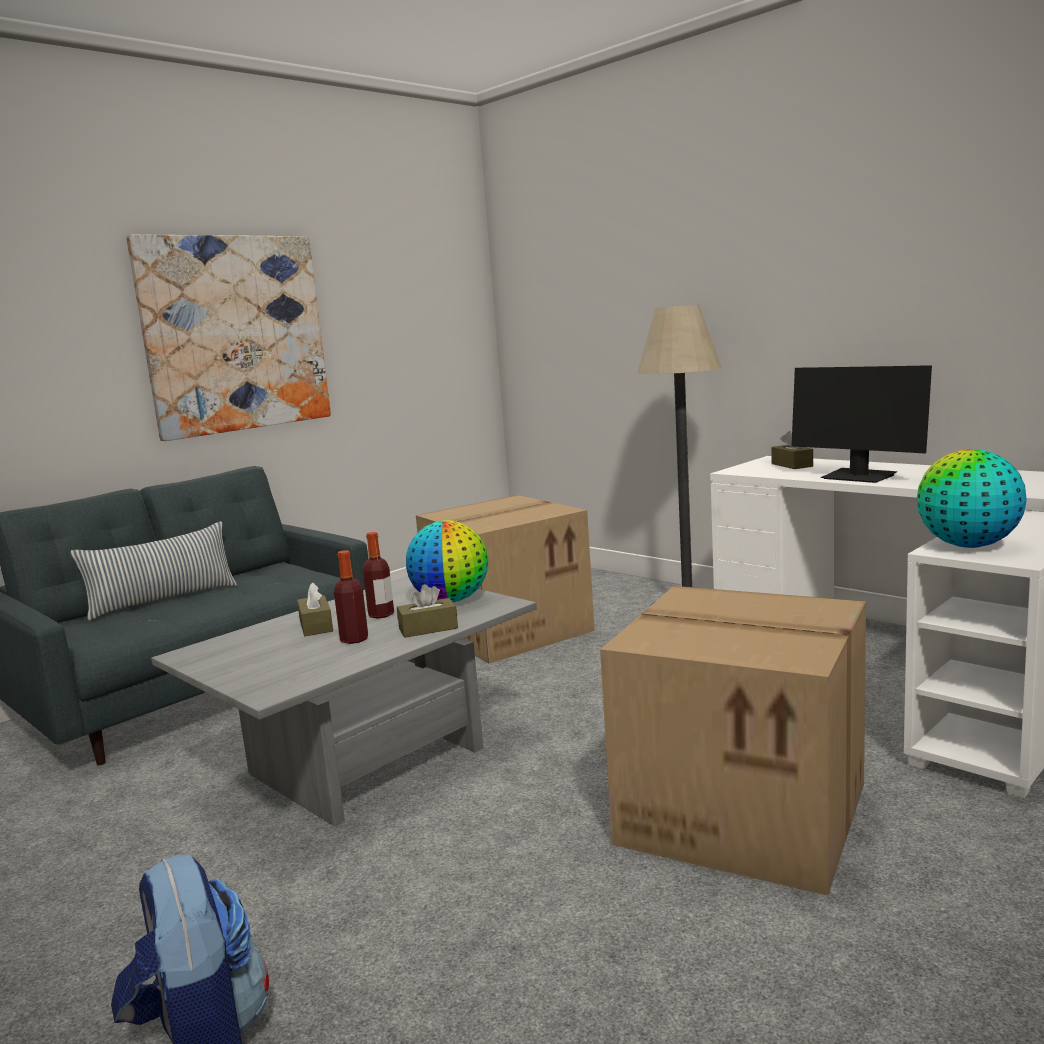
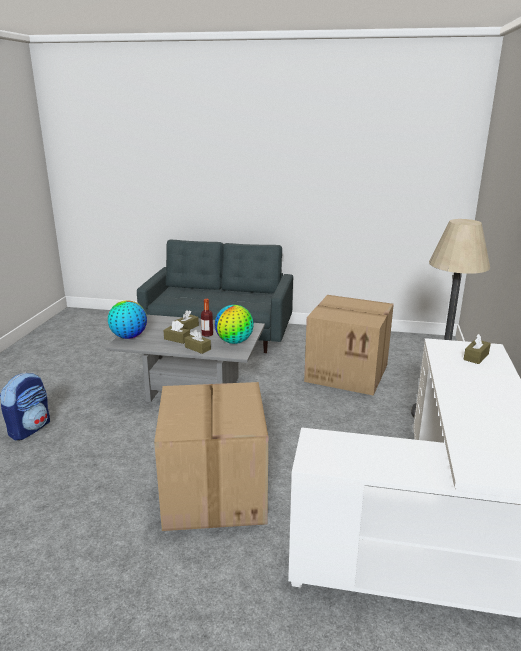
camera: 55 degrees right, 10 degrees up
(163, 600) = (210, 292): pillow -> none
(235, 334) = (291, 178): picture -> none
(354, 639) = (177, 339): bottle -> brown tissue box
(859, 477) = (459, 383): monitor -> none
(968, 546) = (330, 444): globe -> globe (129, 337)

